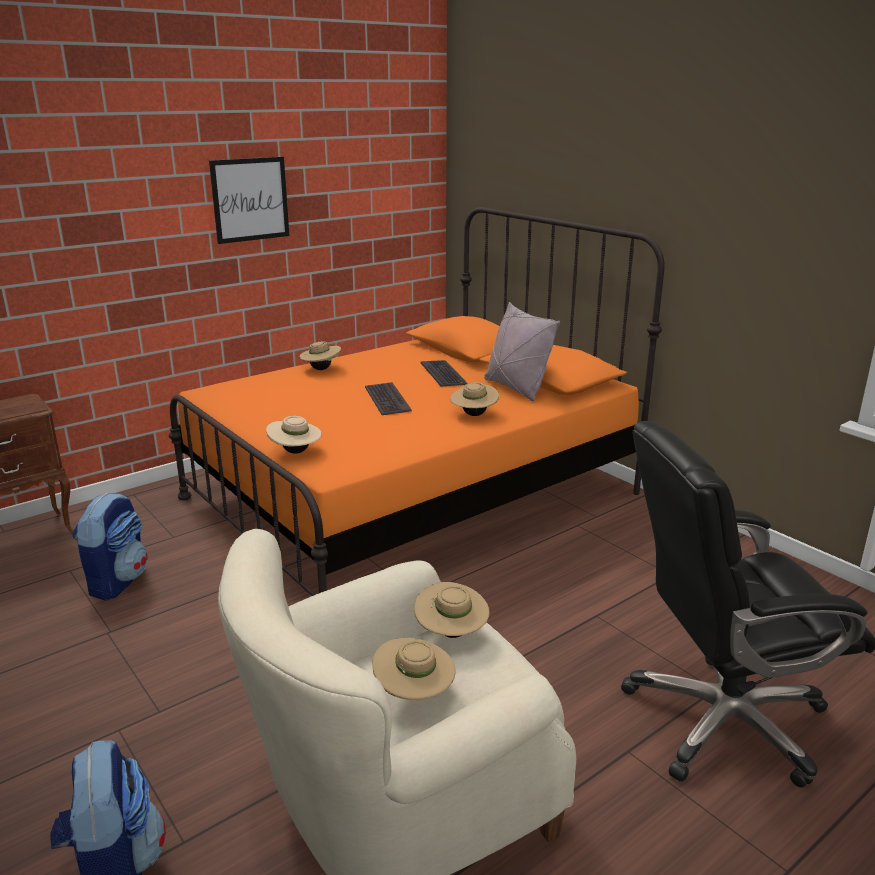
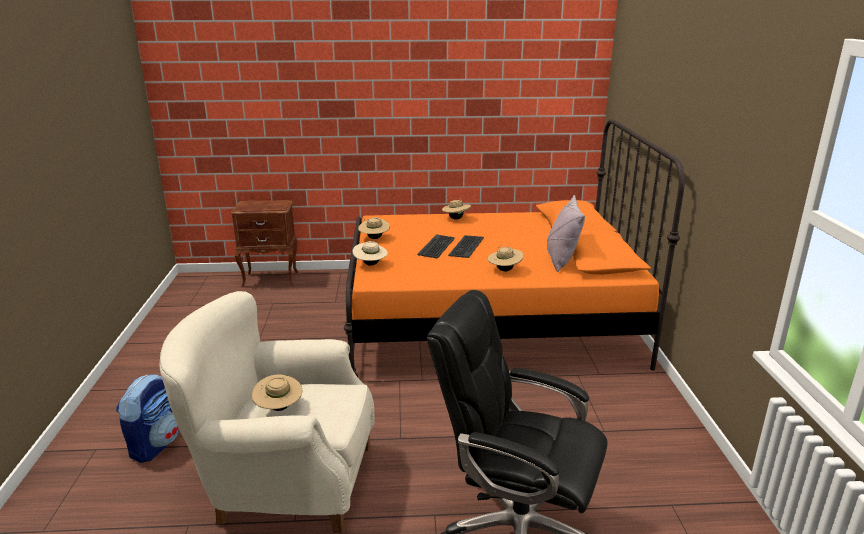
camera: 35 degrees right, 0 degrees up
(117, 581) = (287, 316): backpack -> none
(250, 199) = (440, 98): picture -> none
(443, 374) = (527, 239): keyboard -> keyboard (437, 246)
(451, 633) = (334, 388): beige hat -> beige hat (374, 238)

